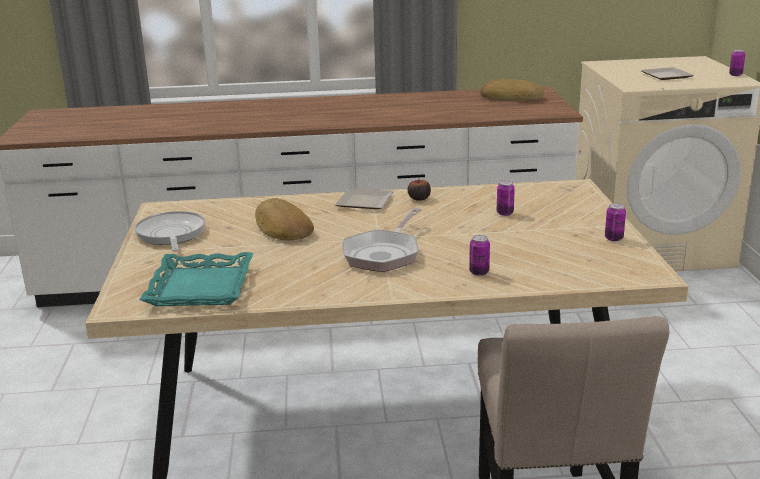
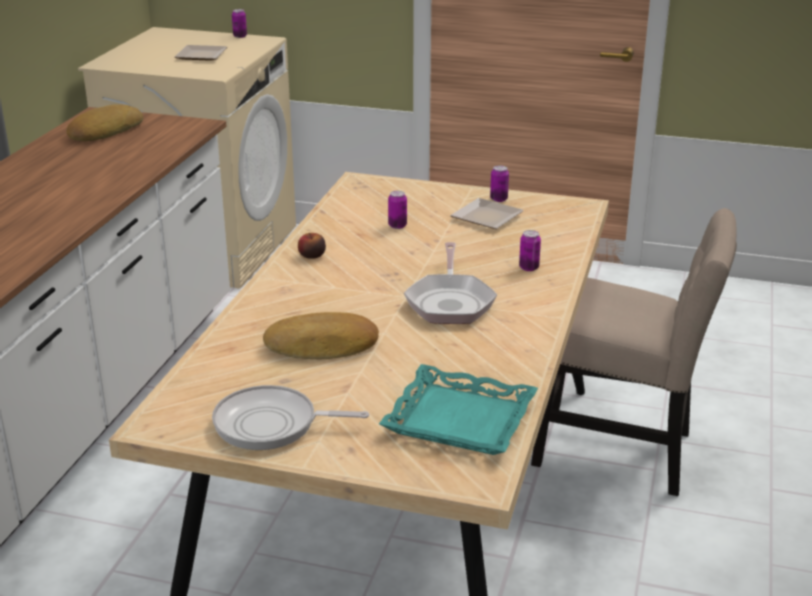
camera: 70 degrees left, 5 degrees up
(365, 203) = (293, 285): plate -> plate (489, 217)
(384, 254) = (450, 302): frying pan -> frying pan turned 45 degrees clockwise

